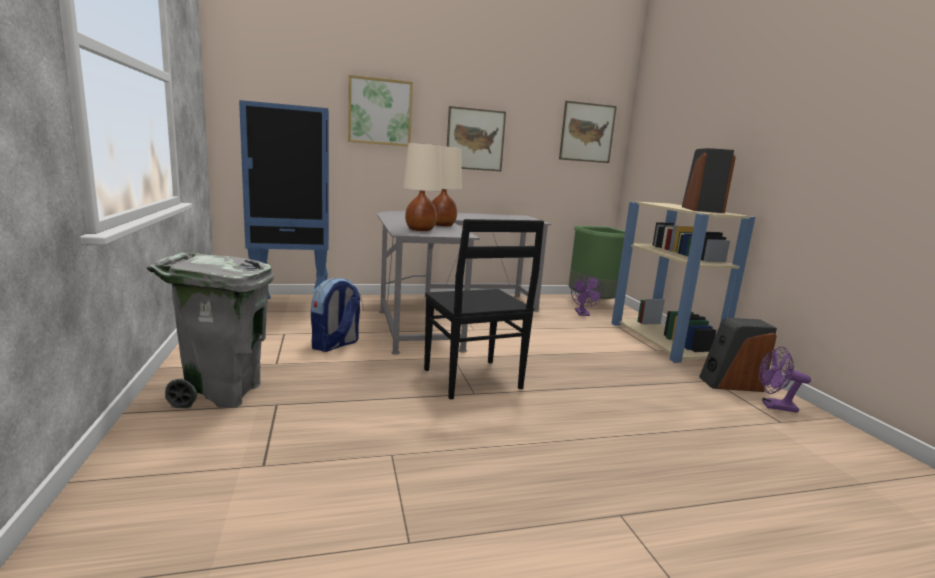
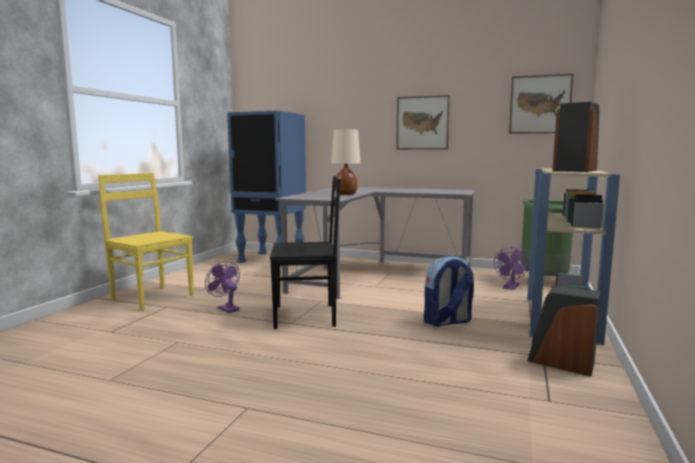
camera: 35 degrees right, 5 degrees down
(223, 393) = (152, 297): grey trash can -> yellow chair
(335, 345) = (255, 283): backpack -> backpack (447, 322)
(380, 112) = (342, 109): picture -> none
(420, 230) = (312, 196): beige table lamp -> none
(473, 380) = (307, 316): black chair -> black chair turned 105 degrees counterclockwise
(774, 406) = (573, 388): purple fan -> purple fan (226, 309)

